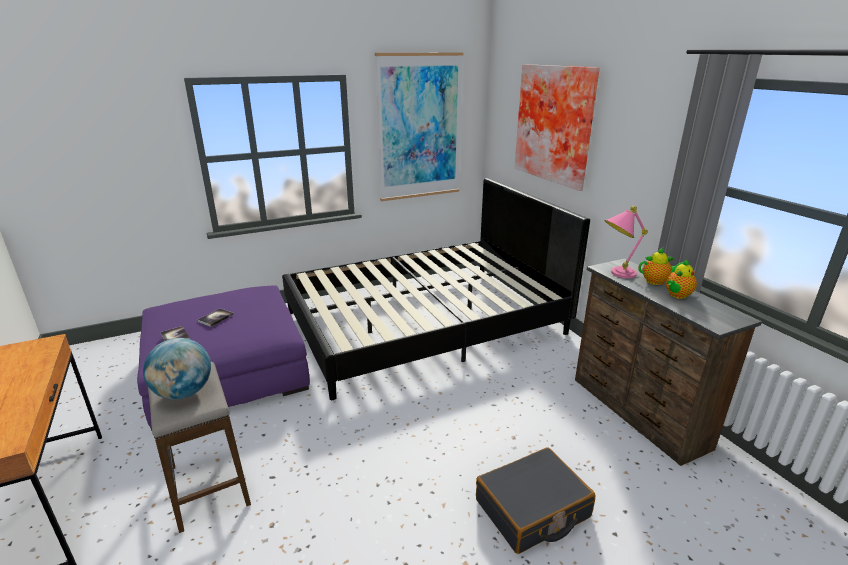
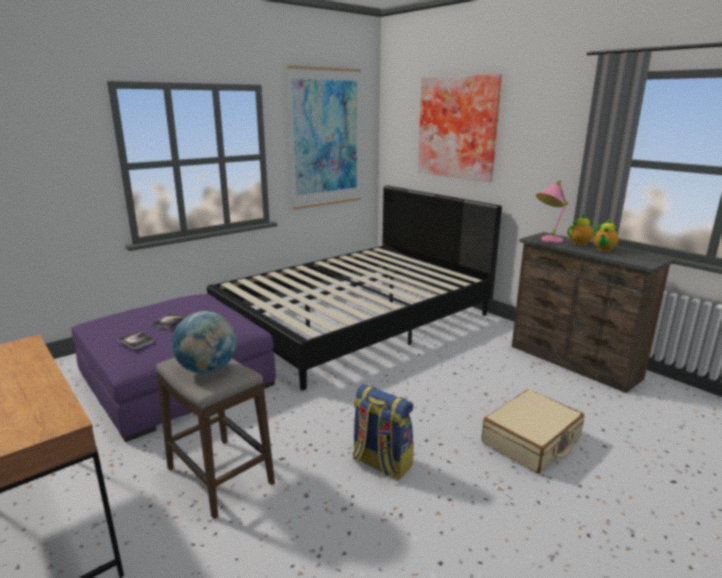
camera: 15 degrees left, 5 degrees down
(360, 503) = (381, 463): none -> backpack
(532, 509) = (531, 441): black suitcase -> beige suitcase

